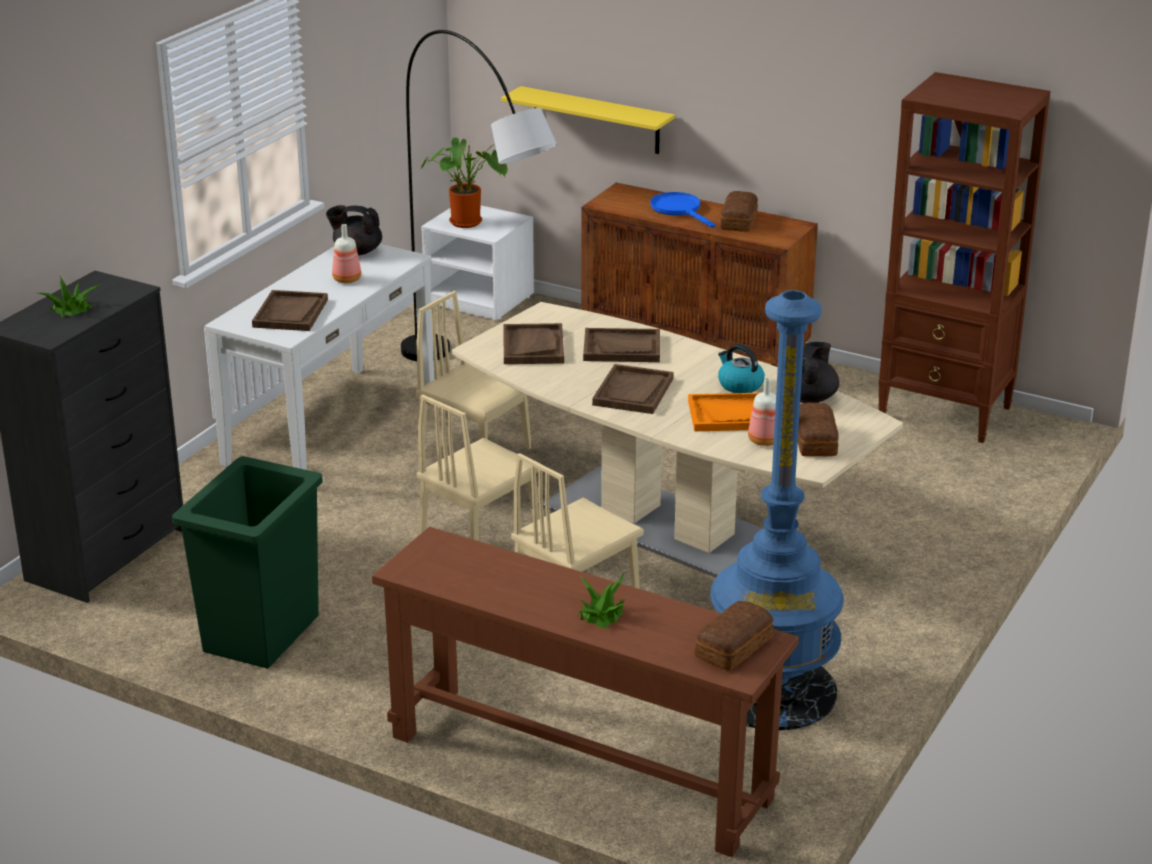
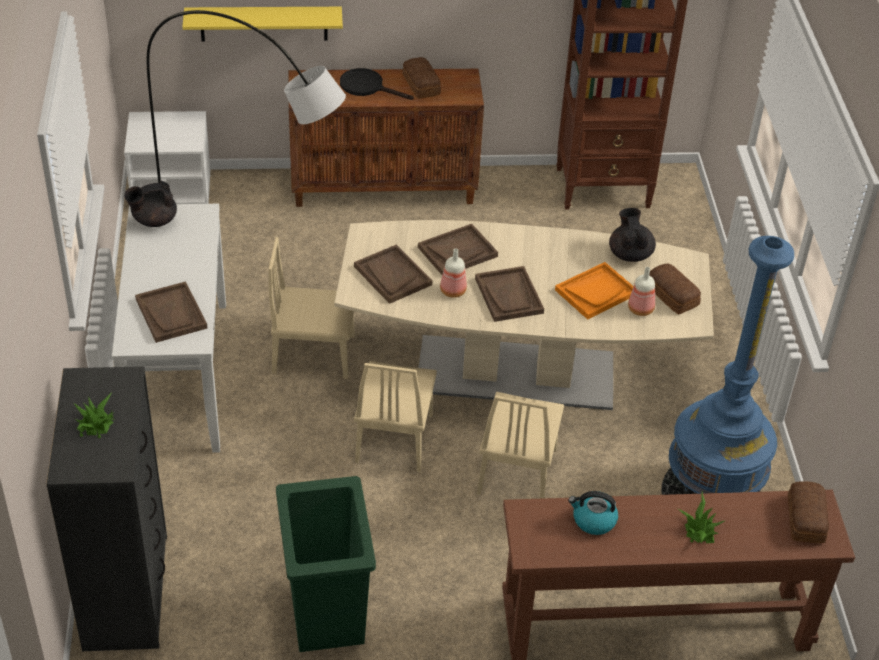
camera: 35 degrees left, 15 degrees up
(346, 279) = (177, 257): bottle -> bottle (452, 291)
(470, 222) = (161, 134): potted plant -> none
(680, 210) = (367, 87): blue frying pan -> black frying pan
(739, 385) = (573, 259): kettle -> kettle (593, 521)

